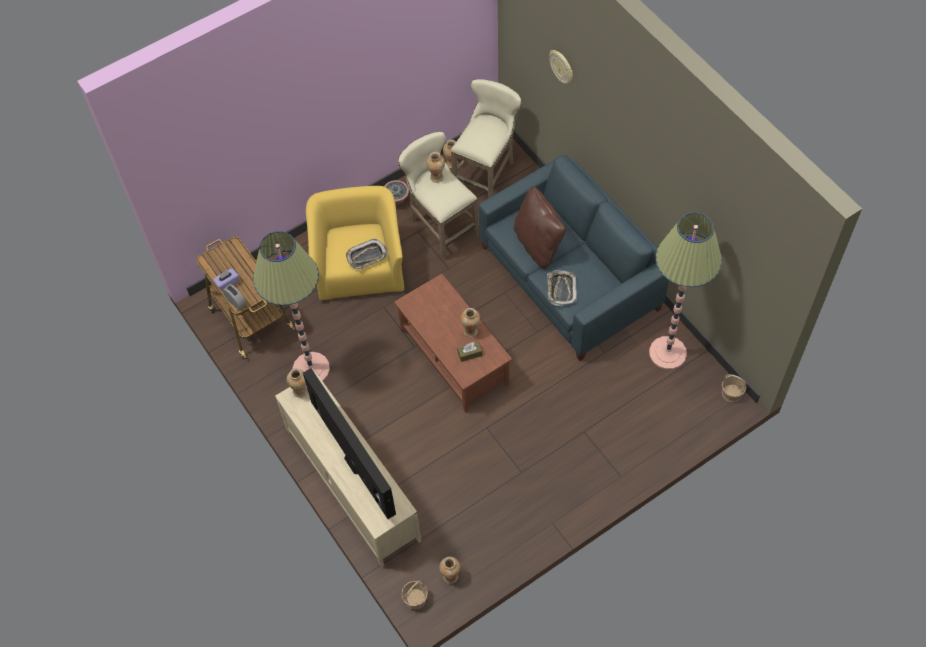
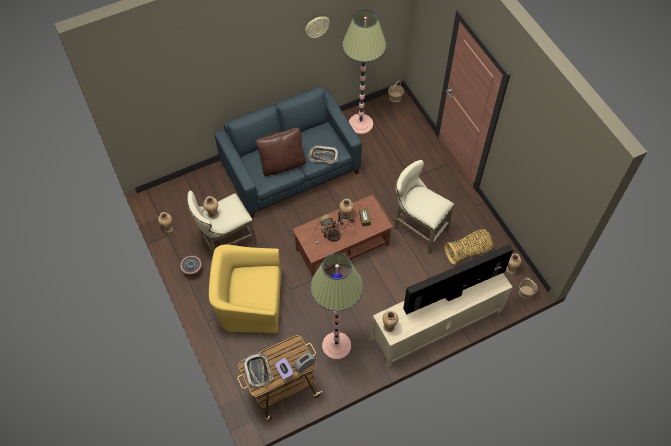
camera: 85 degrees left, 0 degrees up
(366, 256) = (264, 279): tray -> tray (258, 371)
(437, 322) = (334, 236): none -> table lamp
(471, 515) = (467, 251): none -> basket
(487, 174) = (185, 206): beige stool -> beige stool (417, 228)
(562, 67) = (188, 79): wall clock -> wall clock (316, 27)

